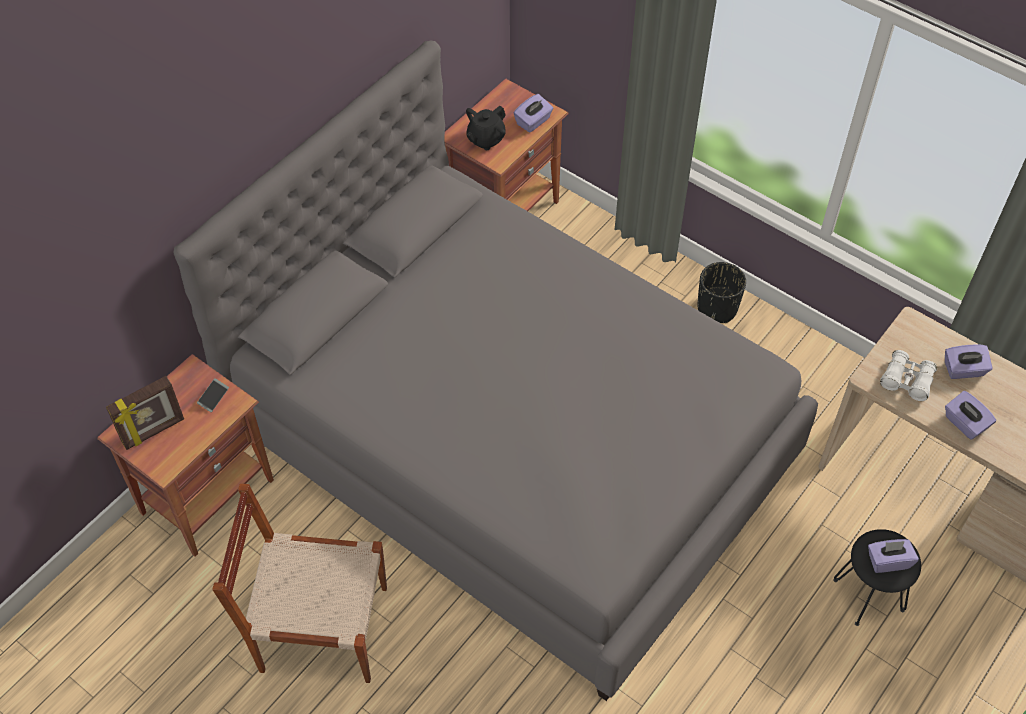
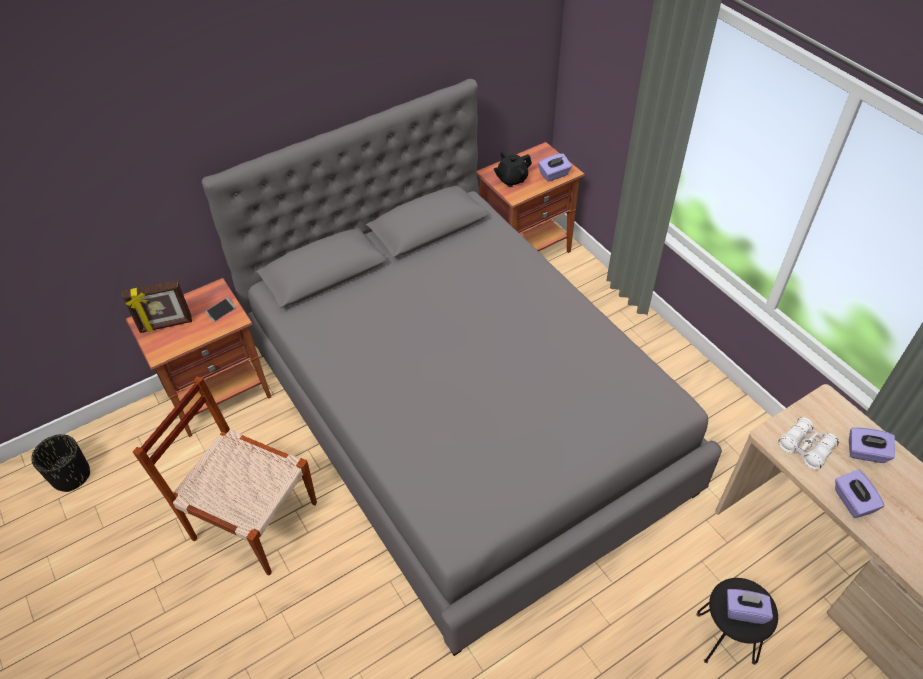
camera: 20 degrees right, 5 degrees down
(717, 308) = (670, 359): black planter -> black planter (71, 476)

